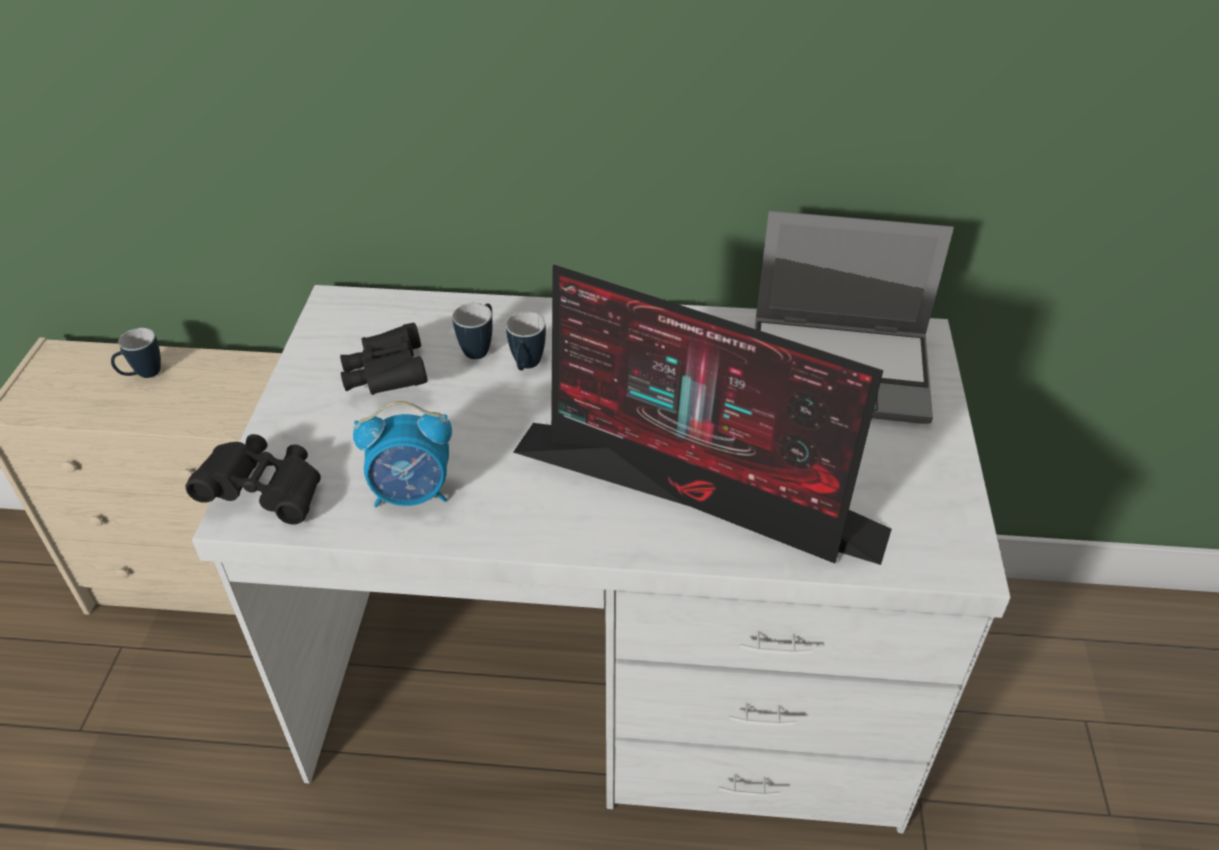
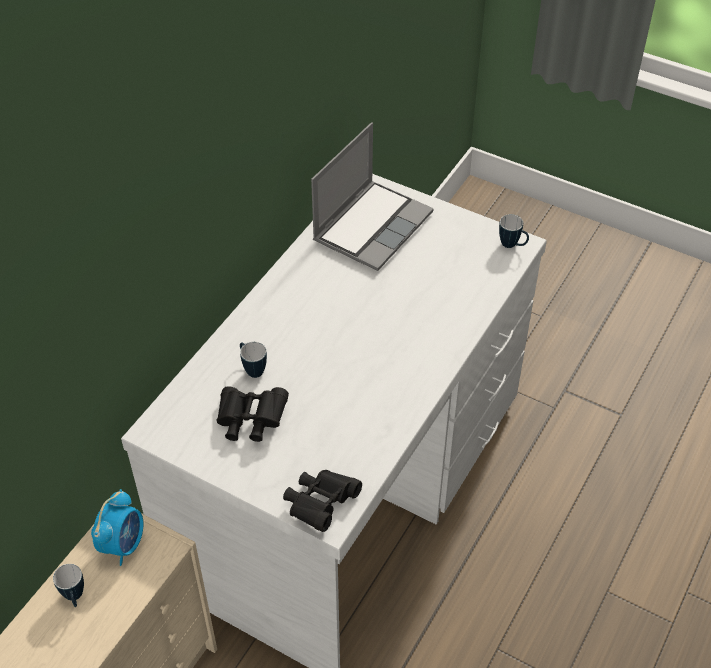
camera: 65 degrees left, 5 degrees up
(412, 493) = (361, 435): alarm clock -> alarm clock (123, 544)
(526, 367) = (284, 353): mug -> mug (512, 245)
(701, 492) = (427, 315): monitor -> none

